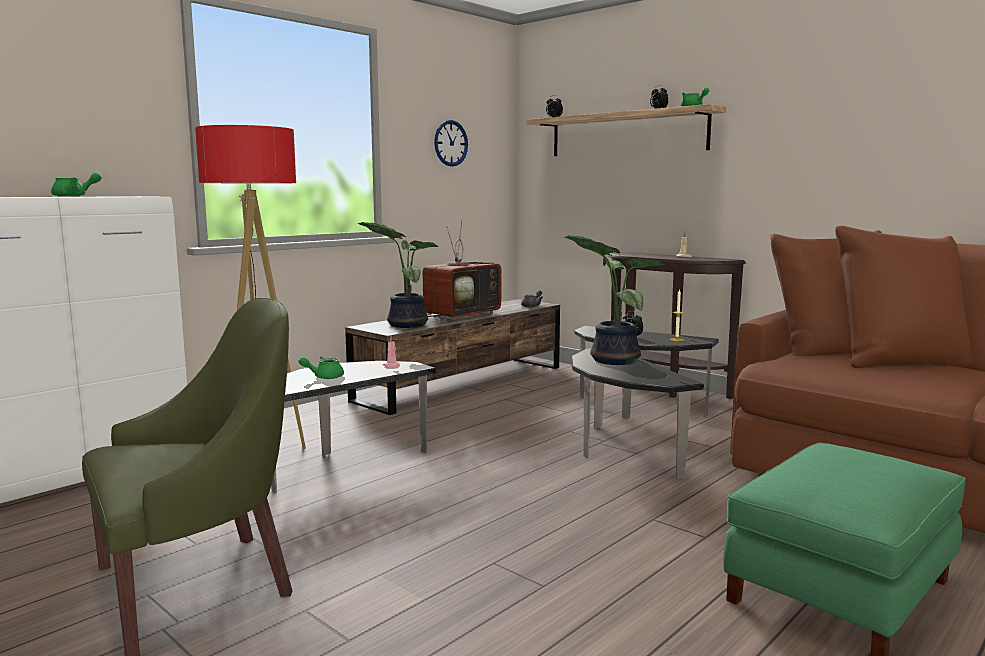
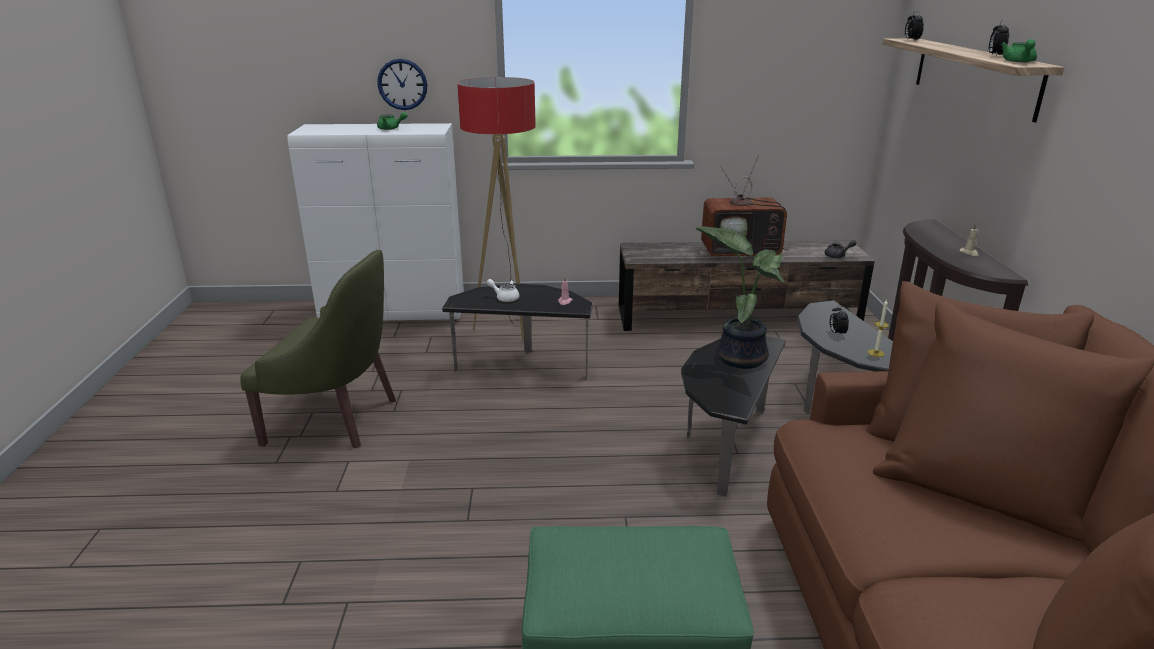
camera: 45 degrees right, 15 degrees up
(324, 377) = (505, 298): green teapot -> white teapot
(405, 324) = (667, 253): potted plant -> none
(450, 143) = (788, 63): wall clock -> wall clock (402, 84)

